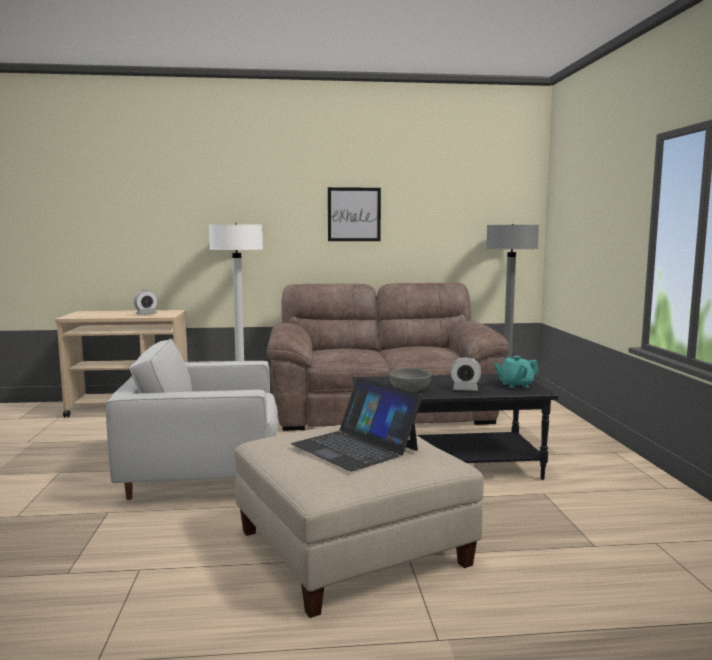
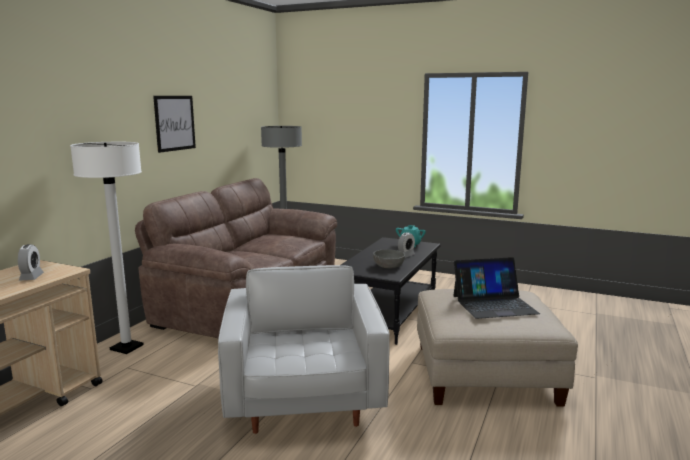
camera: 60 degrees left, 5 degrees up
(204, 475) = (304, 401): white armchair -> white armchair turned 150 degrees clockwise

